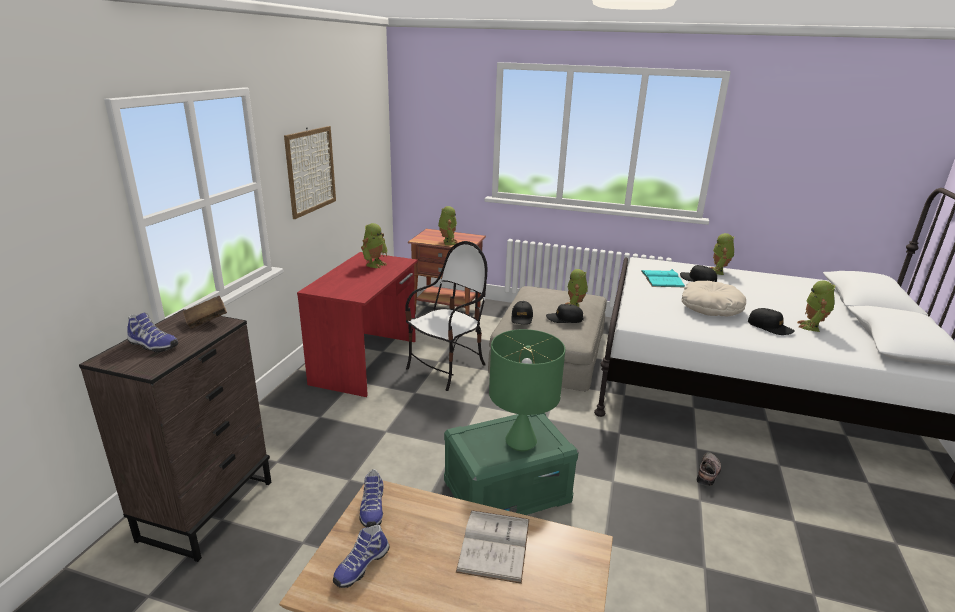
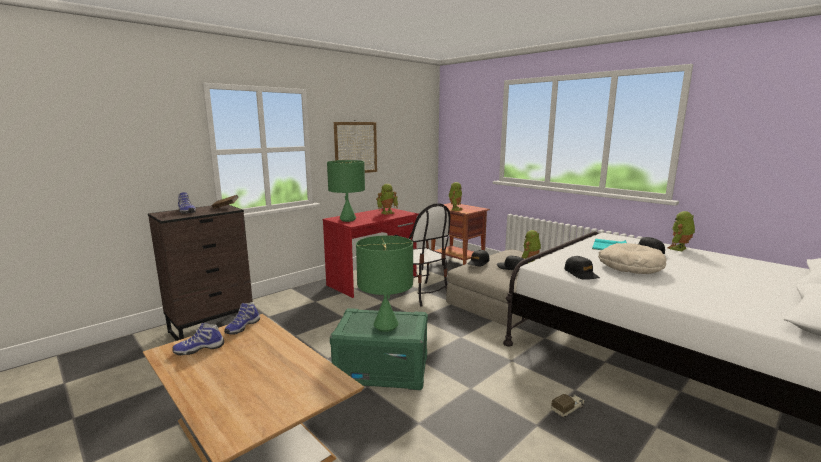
camera: 30 degrees right, 10 degrees down
(340, 289) = (348, 220): none -> green table lamp
(447, 368) = (420, 294): chair -> chair turned 75 degrees clockwise
(494, 544) = (281, 364): white book -> none
(709, 473) = (568, 409): shoe -> toy truck
(769, 327) = (678, 287): black cap -> black cap (581, 274)
(812, 327) = (733, 295): toy robot -> none

